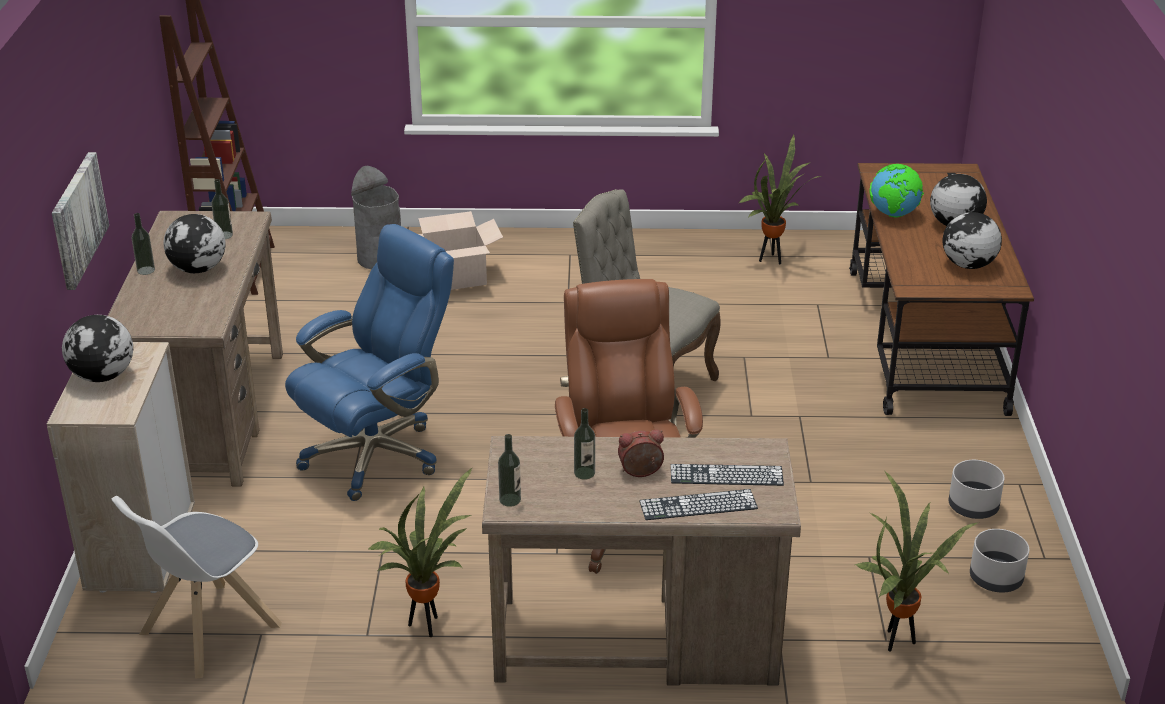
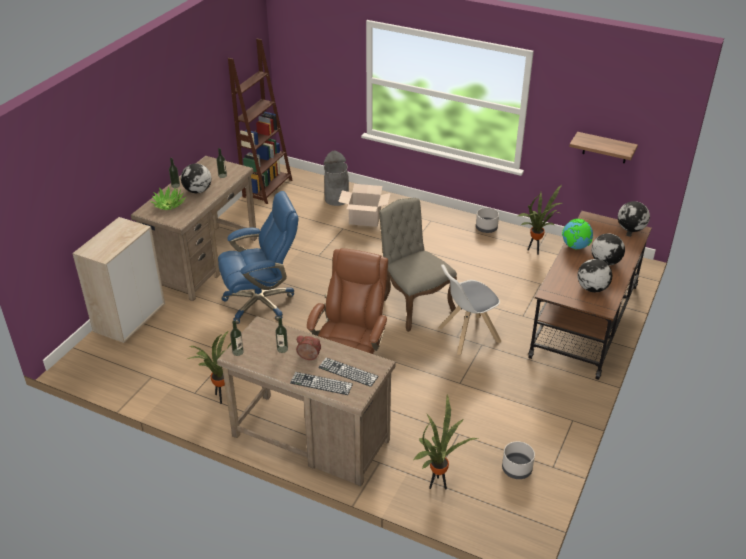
camera: 25 degrees right, 5 degrees up
(77, 219) = (127, 157): picture -> none
(103, 376) = (111, 236): globe -> globe (631, 229)
(161, 304) = (169, 205): none -> potted plant
(206, 631) = (130, 368): chair -> chair (467, 335)
(858, 55) = (605, 148): none -> shelf
(973, 507) = (536, 425): grey planter -> grey planter (486, 228)

